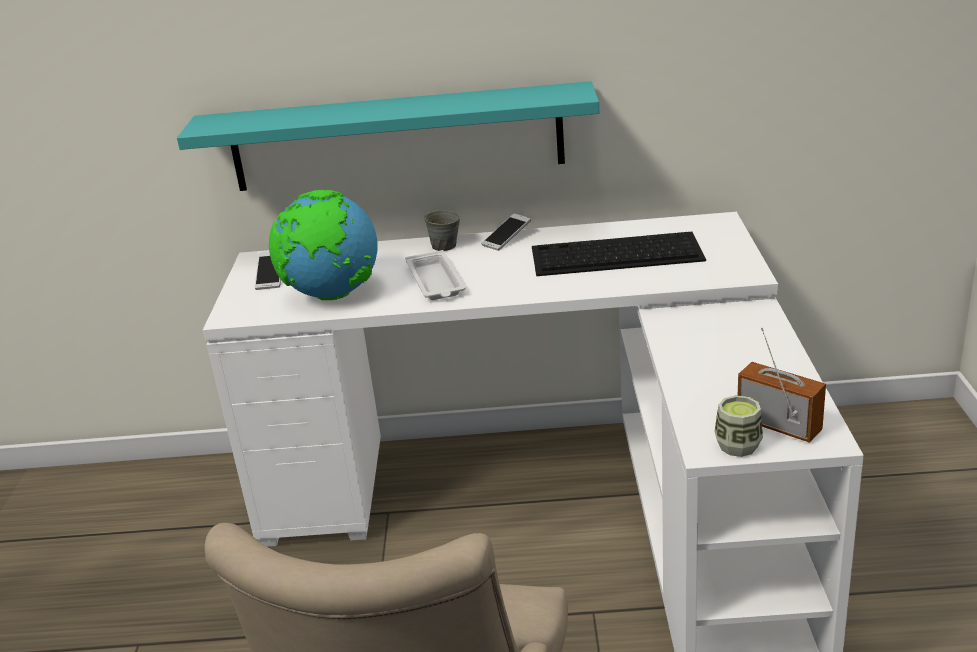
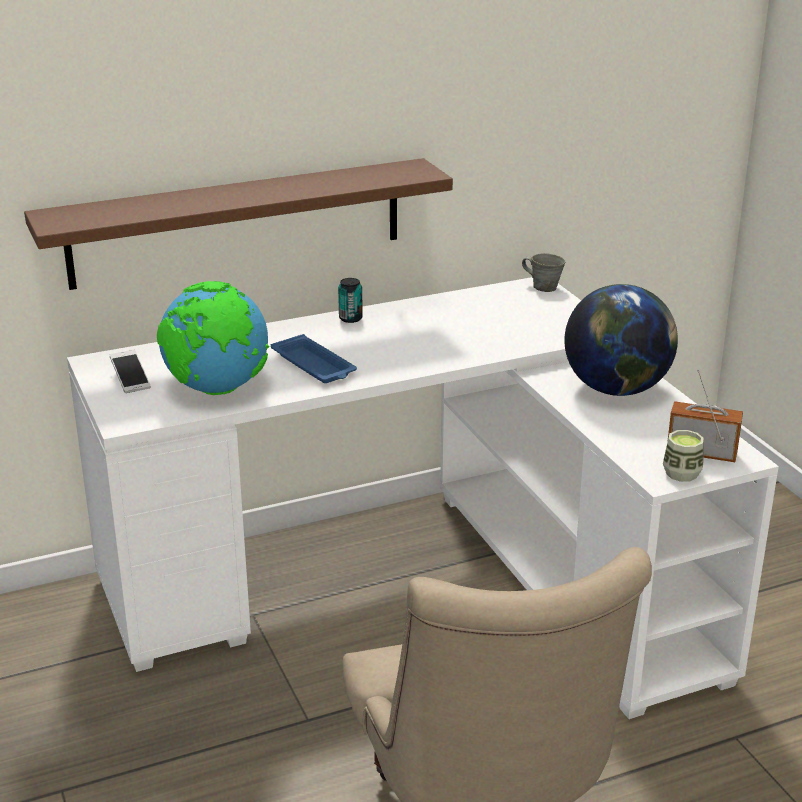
camera: 25 degrees left, 0 degrees up
(396, 138) = (237, 223): turquoise shelf -> brown shelf
(436, 282) = (314, 366): white tray -> blue tray
(443, 245) = (290, 330): grey mug -> grey mug (543, 287)
(506, 239) = (350, 318): phone -> can
(614, 254) = (467, 323): keyboard -> none
(734, 340) = (617, 389): none -> globe

